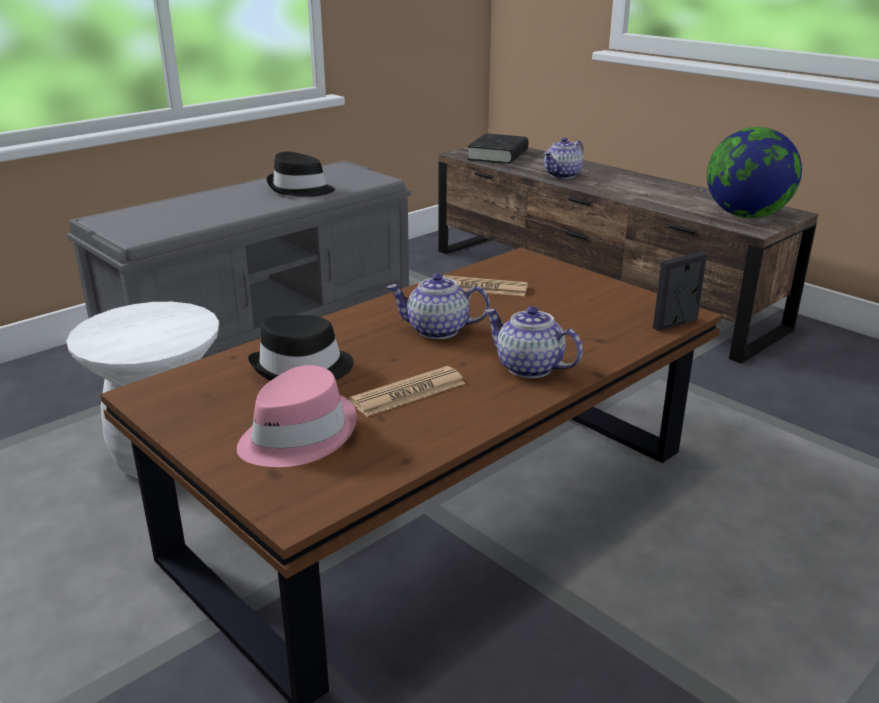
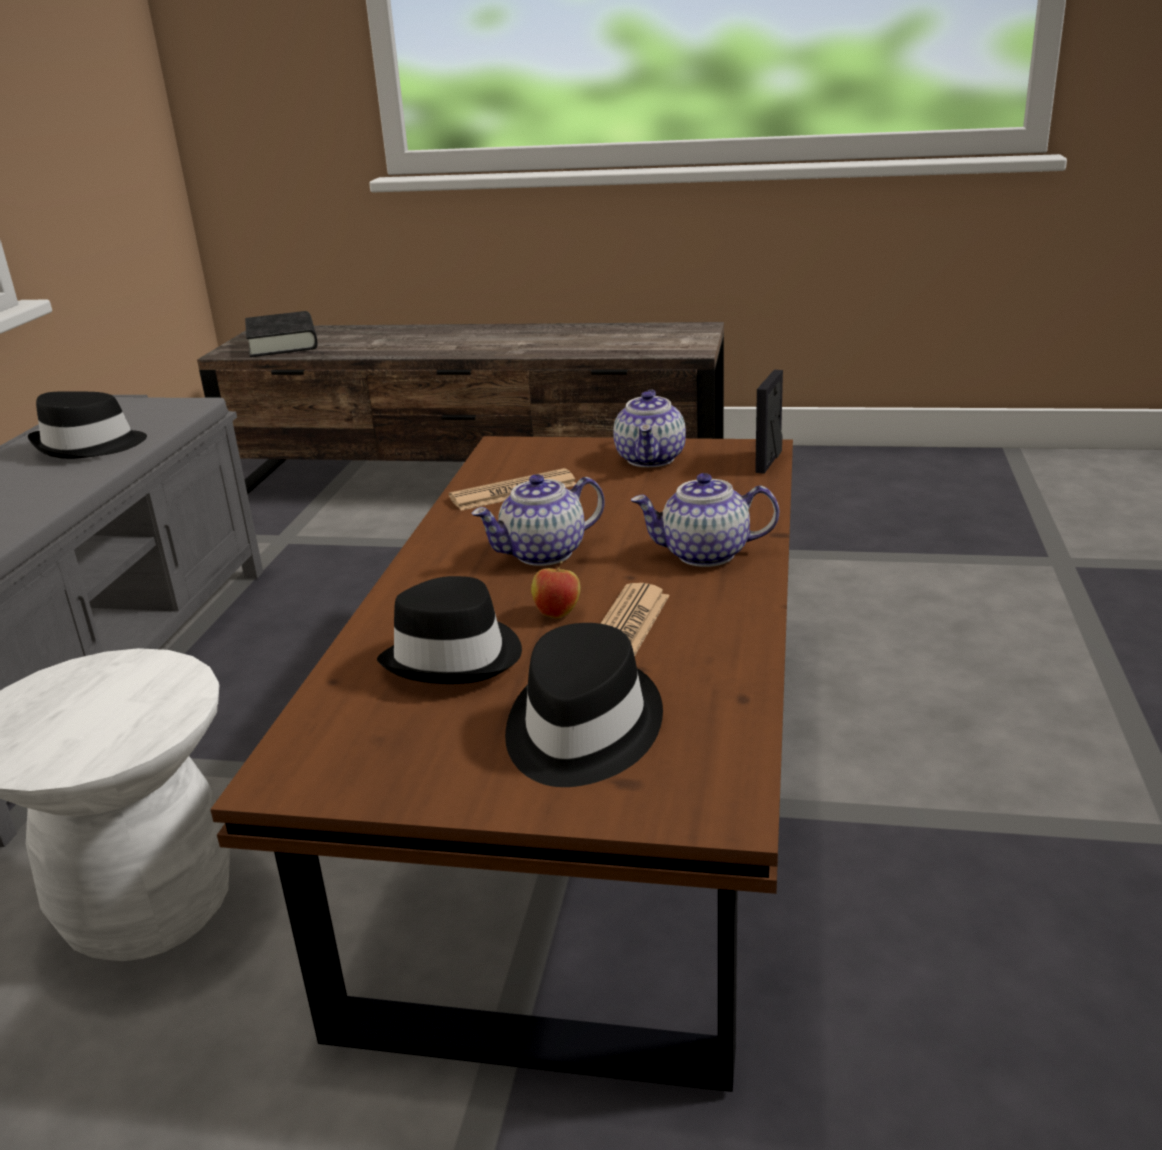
camera: 35 degrees left, 0 degrees up
(297, 435) = (580, 730): pink hat -> black hat
(389, 368) = (557, 613): none -> apple
(562, 175) = (403, 347): teapot -> teapot (651, 459)
(746, 216) = (663, 340): globe -> none

